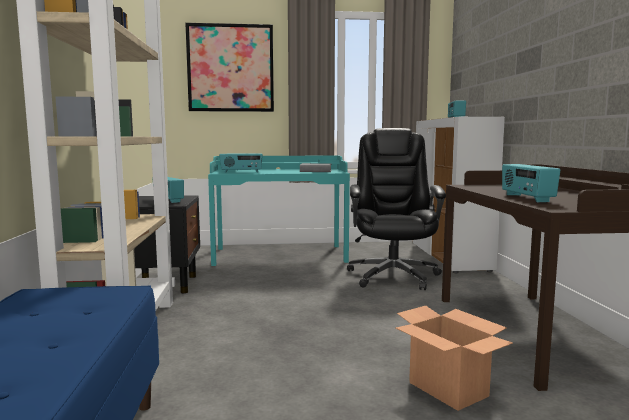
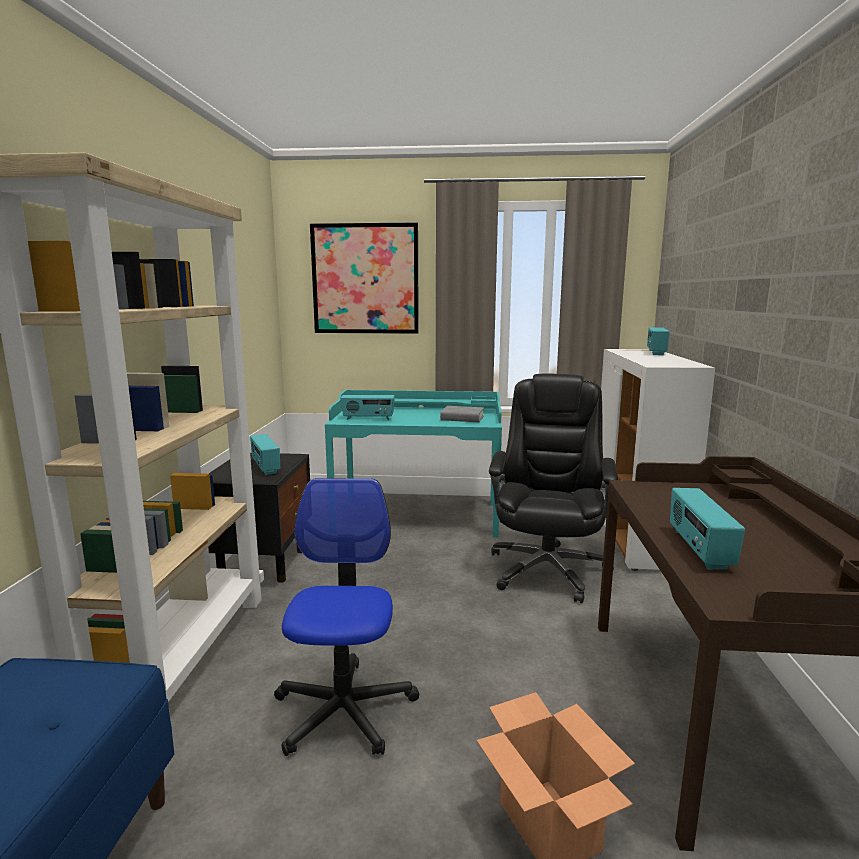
camera: 10 degrees right, 5 degrees up
(271, 351) = (344, 710): none -> office chair

